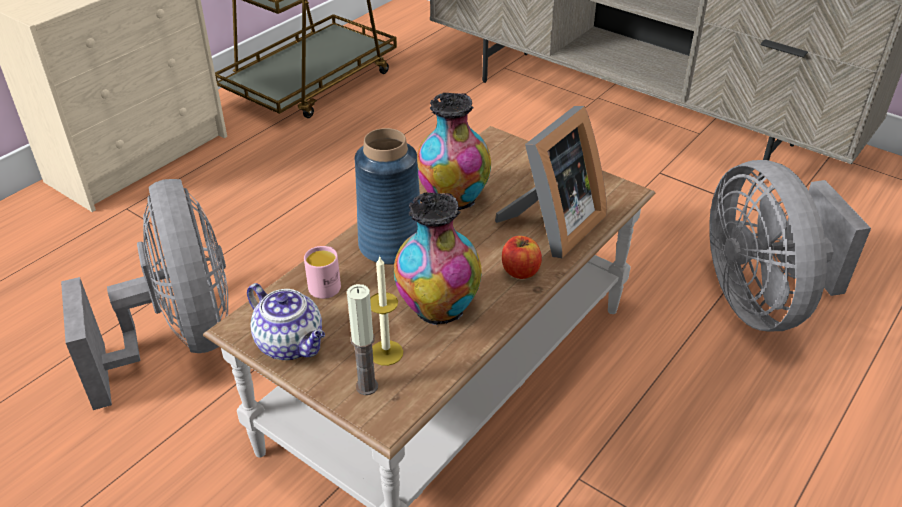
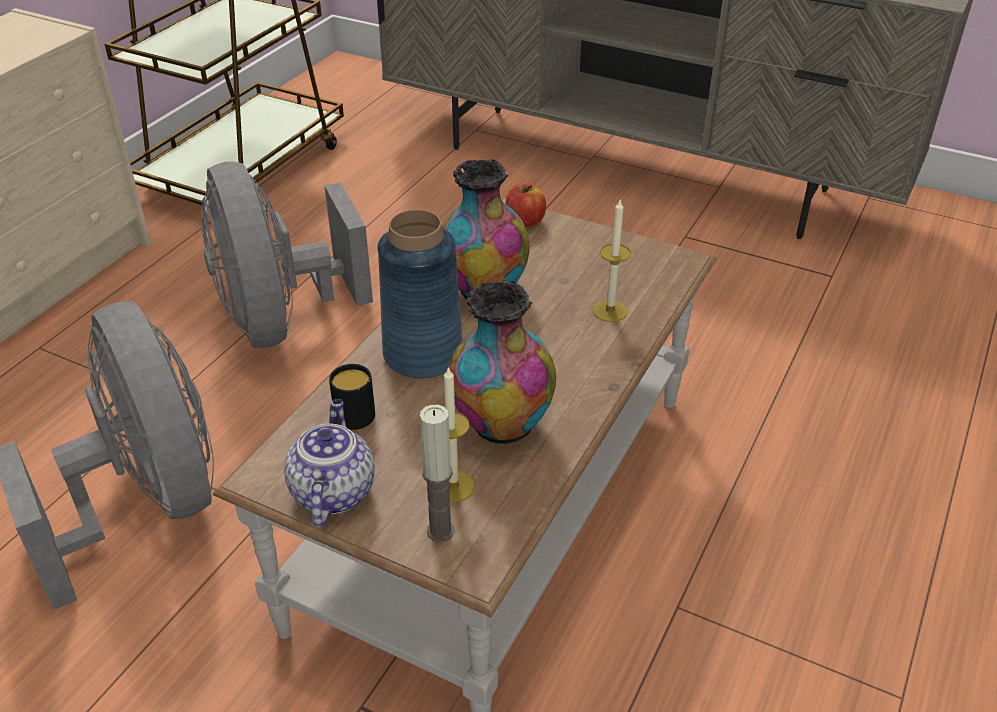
camera: 10 degrees left, 0 degrees up
(291, 344) = (332, 491): teapot -> teapot turned 120 degrees counterclockwise
(327, 284) = (356, 411): pink mug -> black mug
(520, 271) = (587, 367): apple -> apple (525, 221)
(552, 227) = (610, 311): picture frame -> candle
(760, 301) = (832, 372): grey fan -> grey fan (282, 320)

